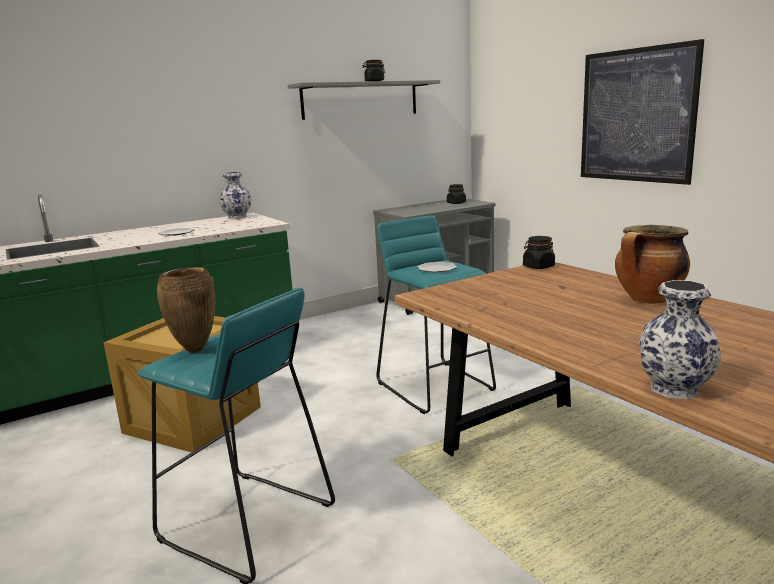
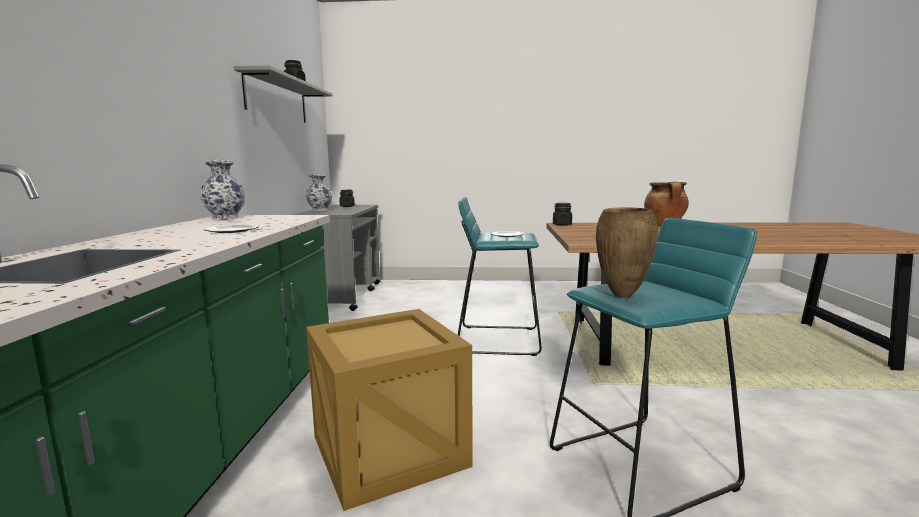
camera: 55 degrees left, 5 degrees down
(636, 116) = (498, 134): picture -> none
(673, 389) = (811, 242): vase -> vase (319, 210)

